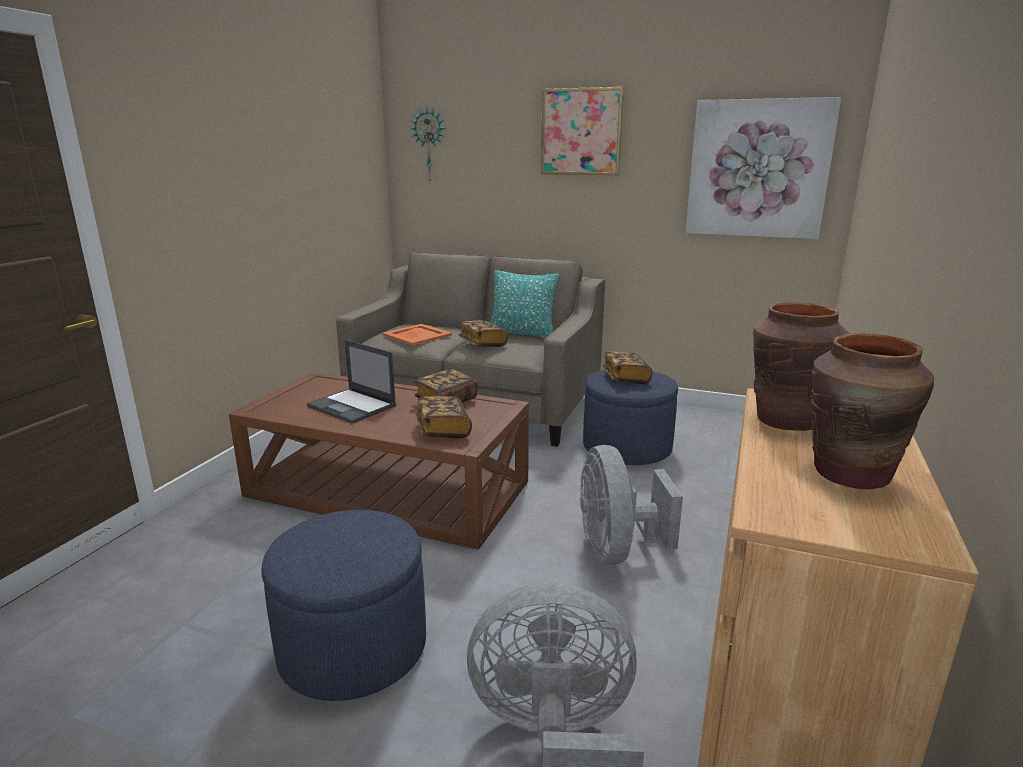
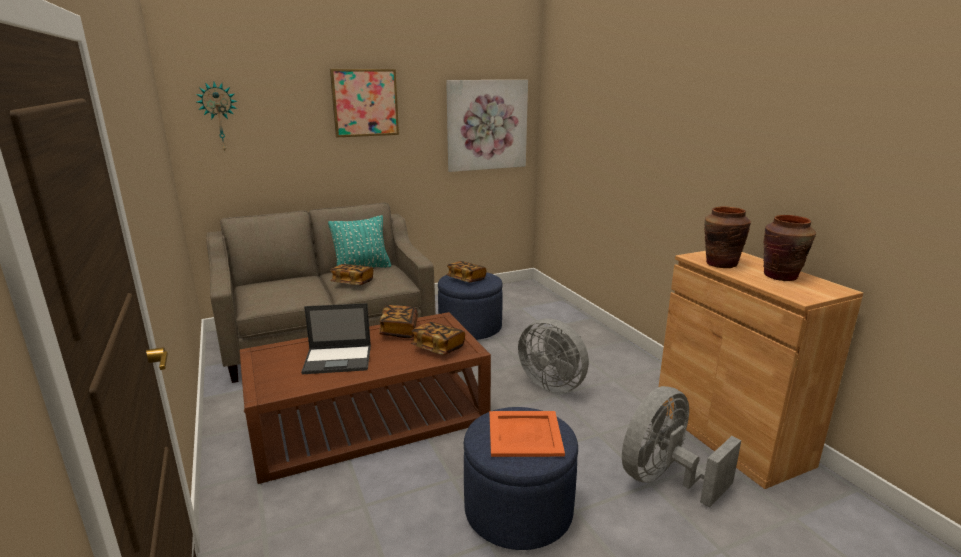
camera: 45 degrees left, 0 degrees up
(418, 335) = (285, 291): orange tray -> orange tray (525, 433)

